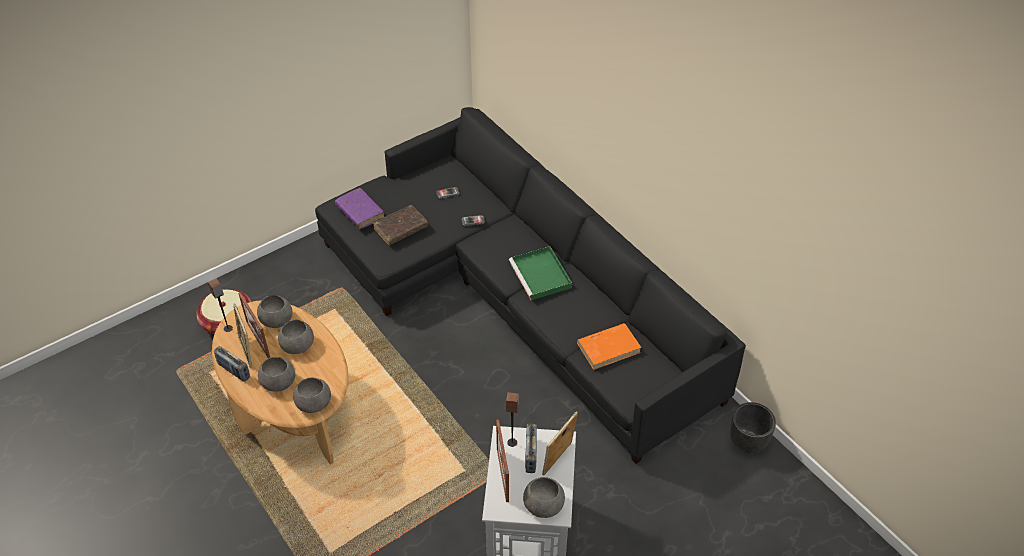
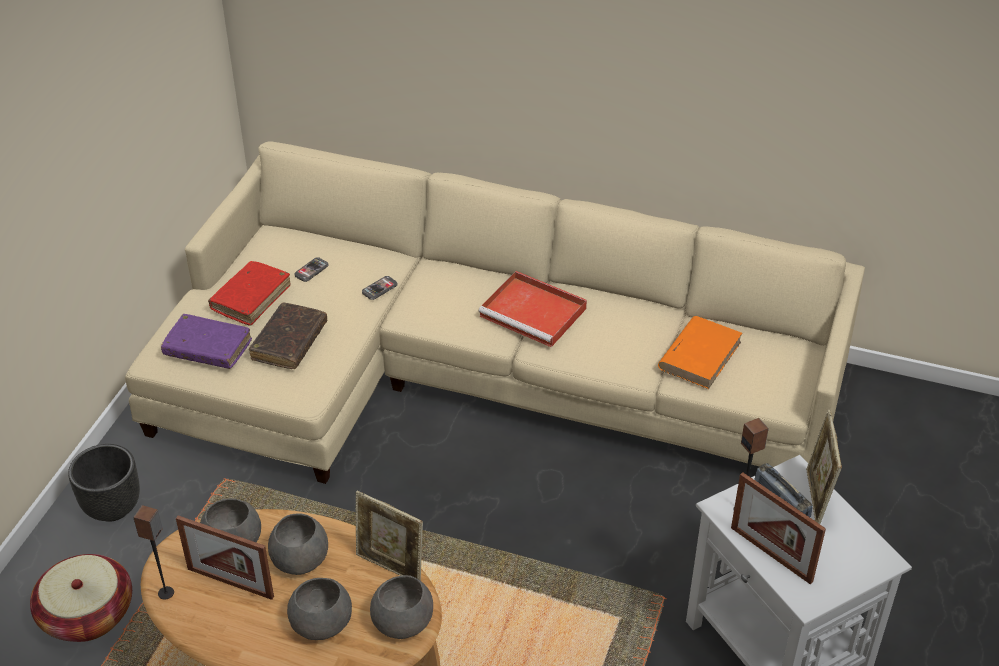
camera: 35 degrees left, 5 degrees down
(234, 371) = (235, 645): radio -> none
(247, 352) = (230, 609): picture frame -> picture frame (390, 567)
(404, 195) = (251, 299): none -> red book
(516, 293) = (474, 370): black sofa -> beige sofa
(541, 276) = (535, 313): green tray -> red tray
(542, 505) = (855, 561): grey bowl -> none
(748, 442) = (901, 400): black planter -> black planter (114, 508)

